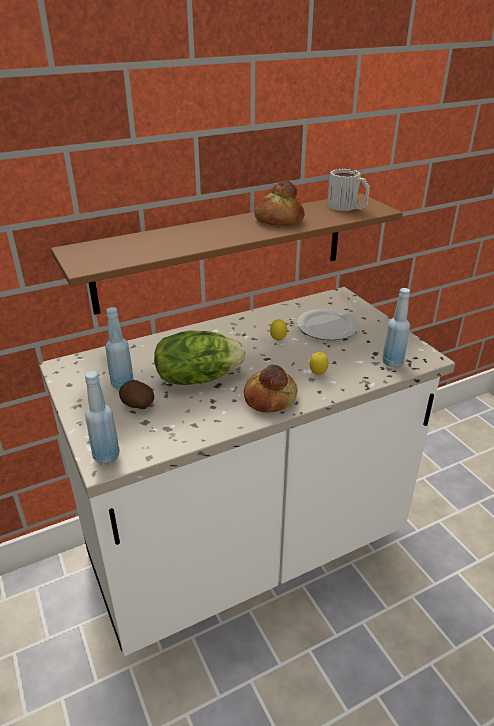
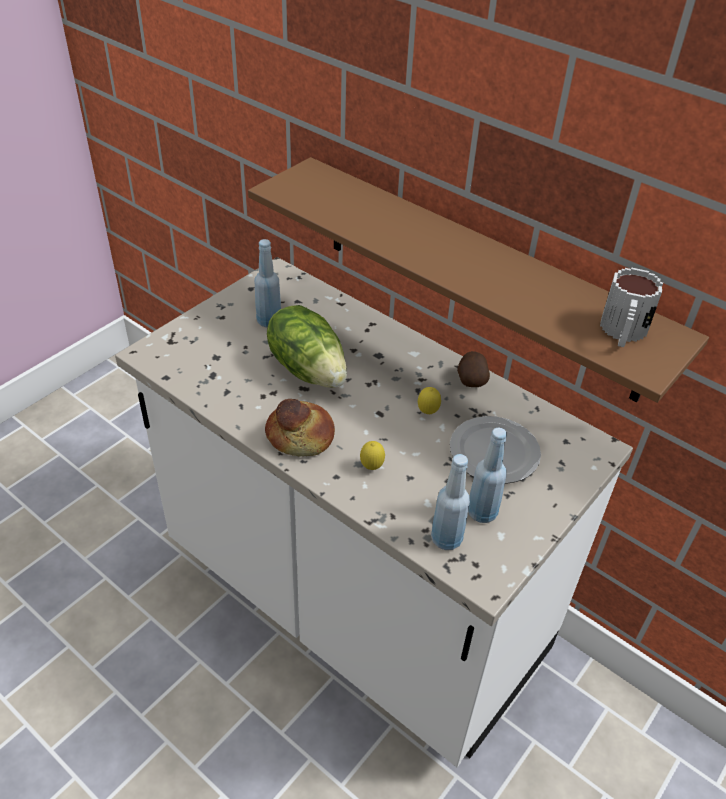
camera: 65 degrees right, 10 degrees up
(106, 456) = (157, 350): blue bottle -> blue bottle (482, 512)
(137, 405) = (239, 342): potato -> potato (471, 379)
(278, 219) = (513, 279): bread -> none

